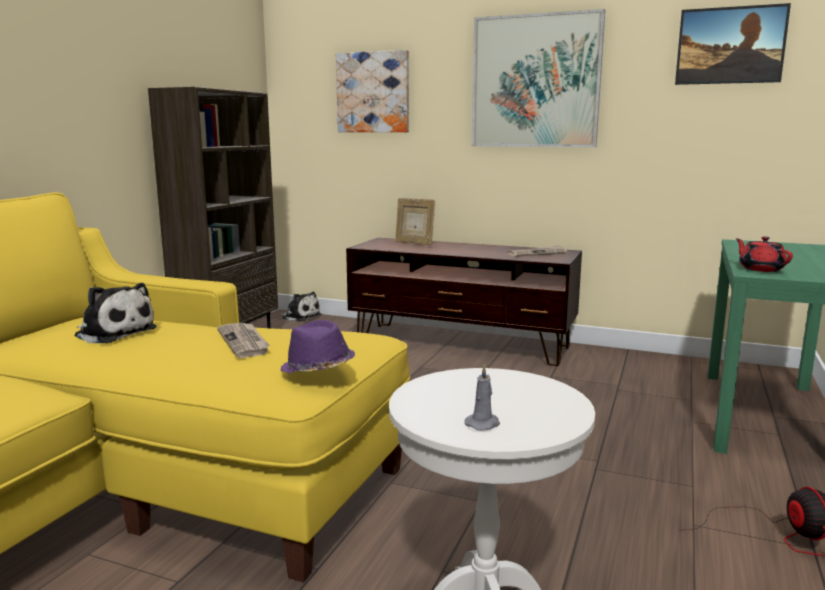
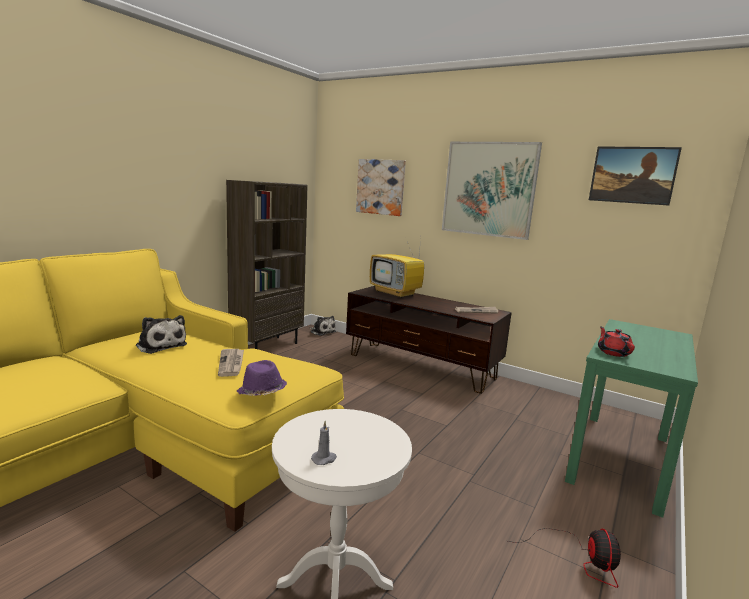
camera: 10 degrees right, 0 degrees up
(414, 244) = (396, 293): picture frame -> television

